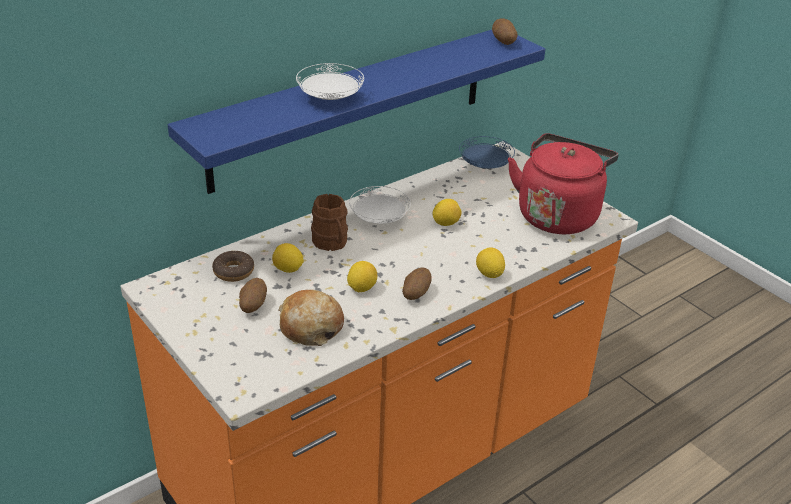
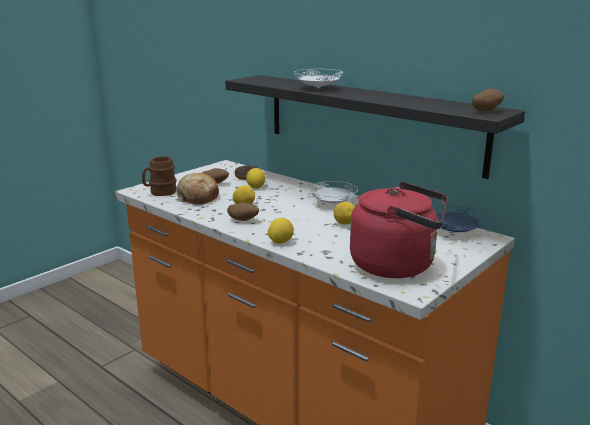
camera: 80 degrees right, 15 degrees down
(331, 244) = (292, 194): brown mug -> brown mug (160, 192)
(352, 107) = (369, 122): blue shelf -> black shelf

